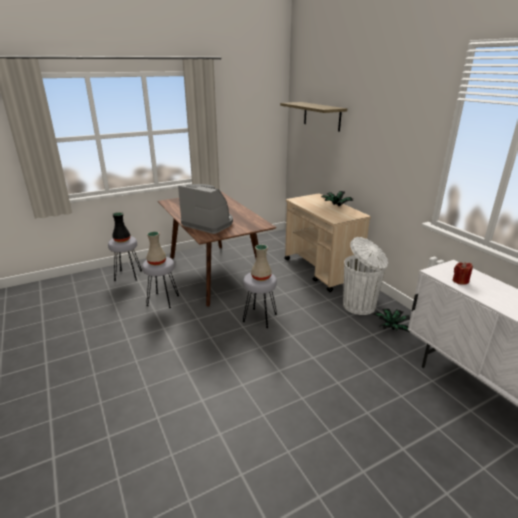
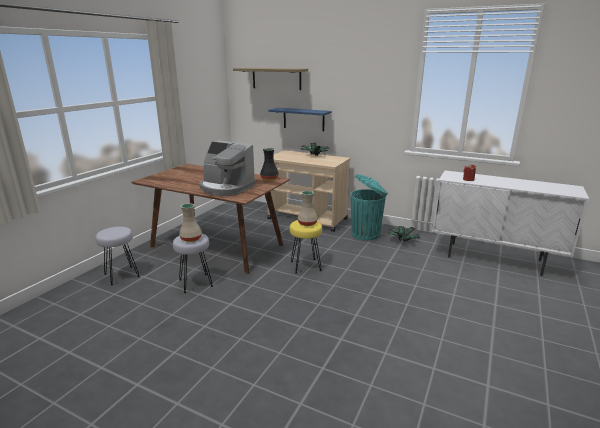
camera: 35 degrees left, 5 degrees down
(122, 240) = (114, 232): black vase -> black vase (269, 179)
(209, 223) = (226, 188): coffee machine -> coffee machine turned 150 degrees counterclockwise
(259, 318) = (305, 266): grey stool -> yellow stool
(339, 164) = (303, 119): none -> blue shelf
(360, 306) = (366, 234): white trash can -> turquoise trash can

